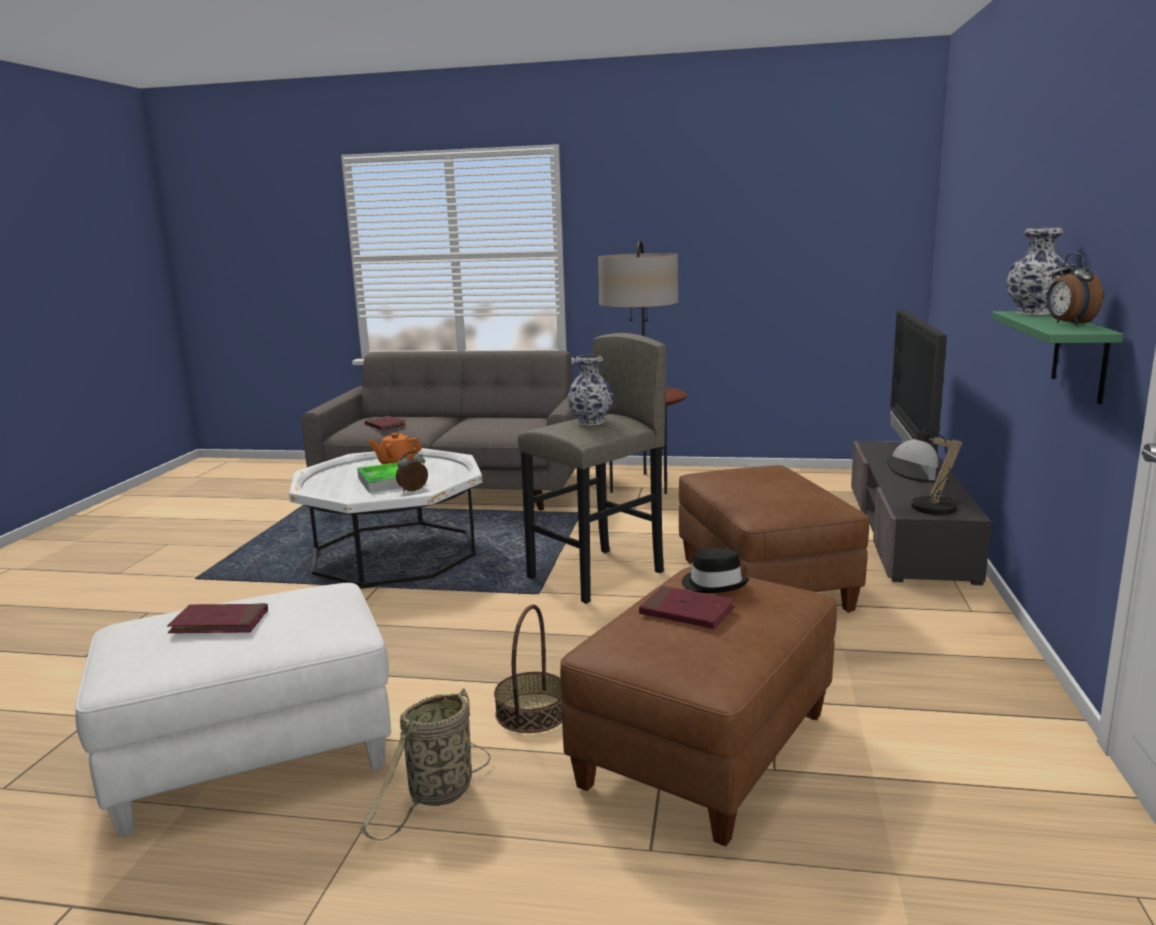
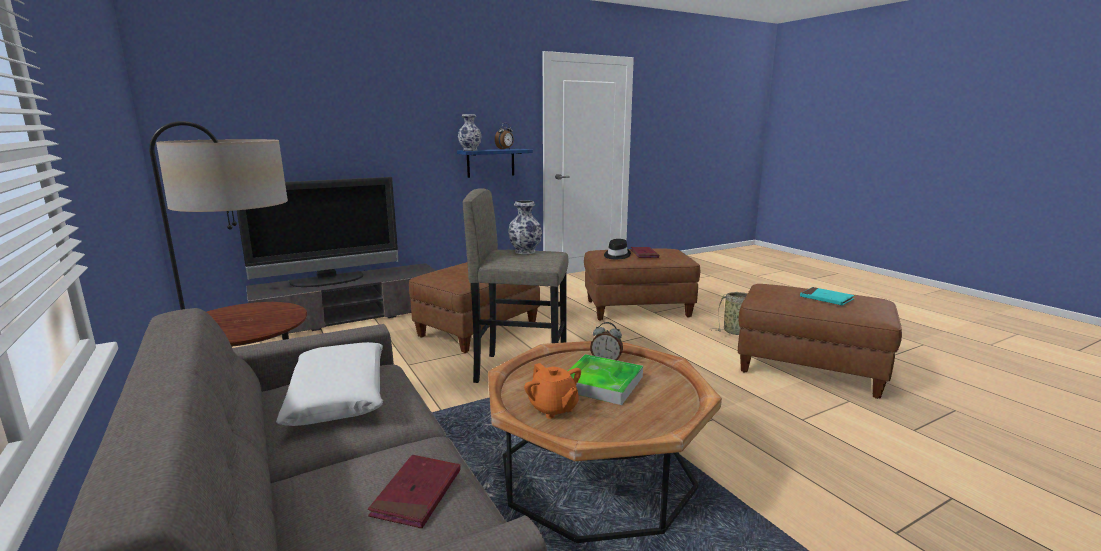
camera: 130 degrees left, 0 degrees up
(219, 623) = (826, 298): red book -> turquoise book
(256, 757) = (808, 369): white ottoman -> brown ottoman
(394, 553) = (596, 473): white coffee table -> brown coffee table
(506, 423) = (339, 395): none -> white pillow
(532, 712) = (673, 336): basket -> none
(924, 510) = (420, 271): table lamp -> none
(1080, 355) = (490, 163): green shelf -> blue shelf

